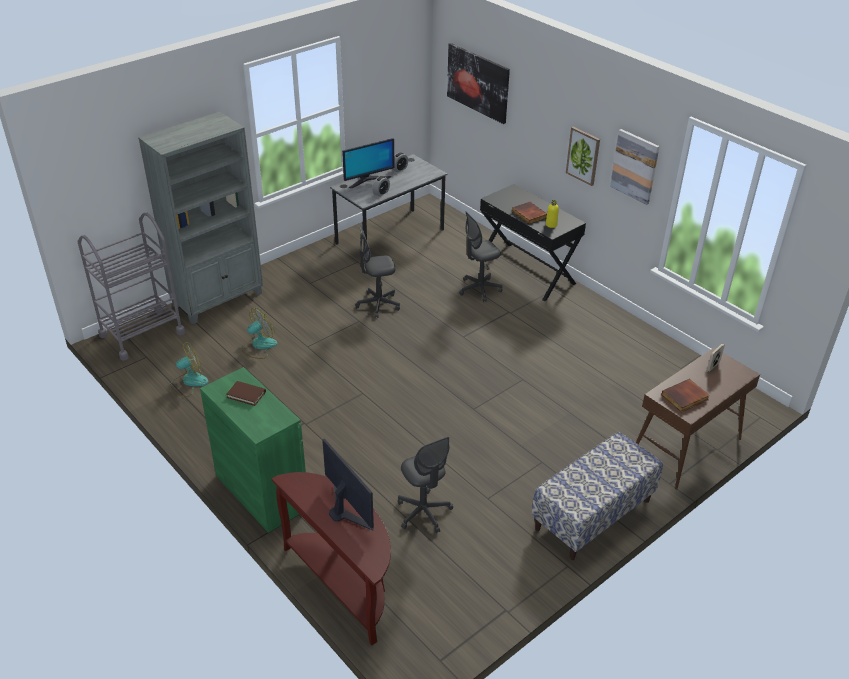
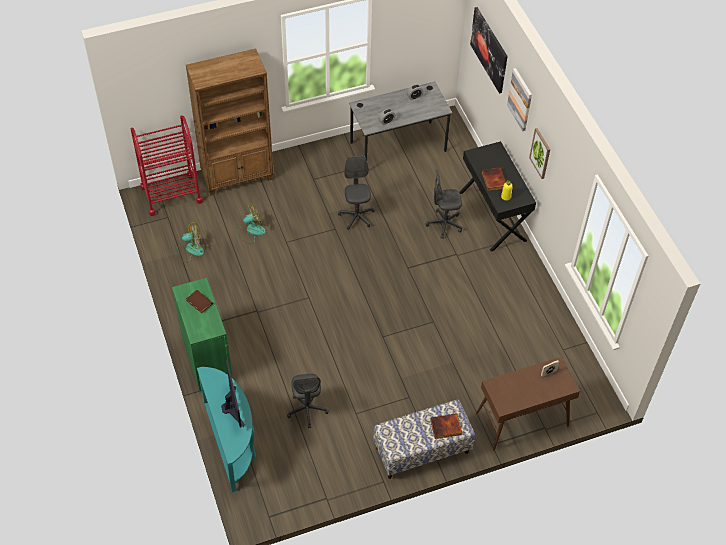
camera: 20 degrees right, 15 degrees up
(142, 334) = (171, 194): grey cart -> red cart
(219, 299) = (238, 176): grey bookcase -> brown bookcase
(344, 584) = (232, 444): brown console table -> turquoise console table
(368, 180) = (382, 103): monitor -> none
(378, 304) = (356, 216): grey office chair -> grey office chair turned 75 degrees clockwise
(635, 166) = (566, 184): picture -> picture (520, 99)
(685, 398) = (509, 393): book -> book (445, 427)

